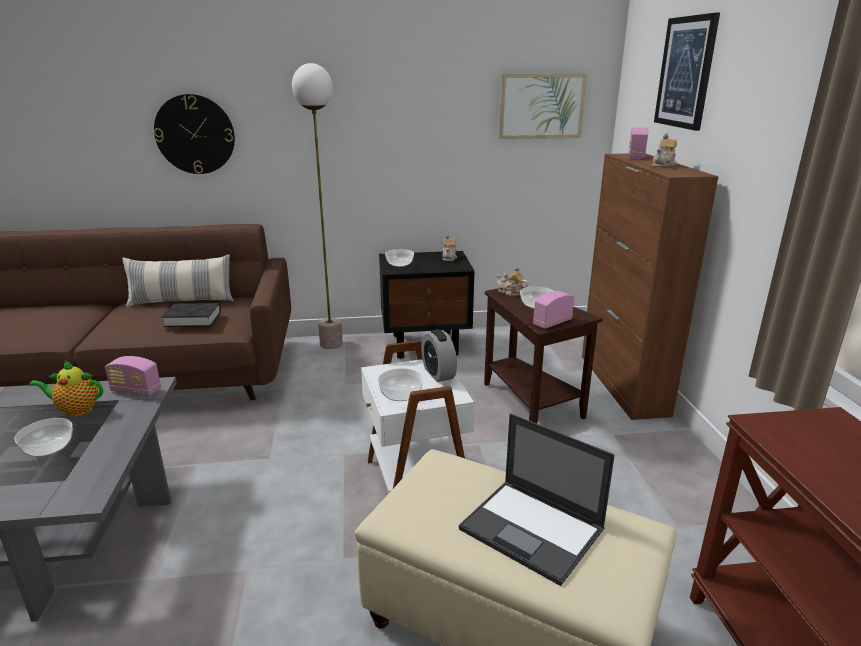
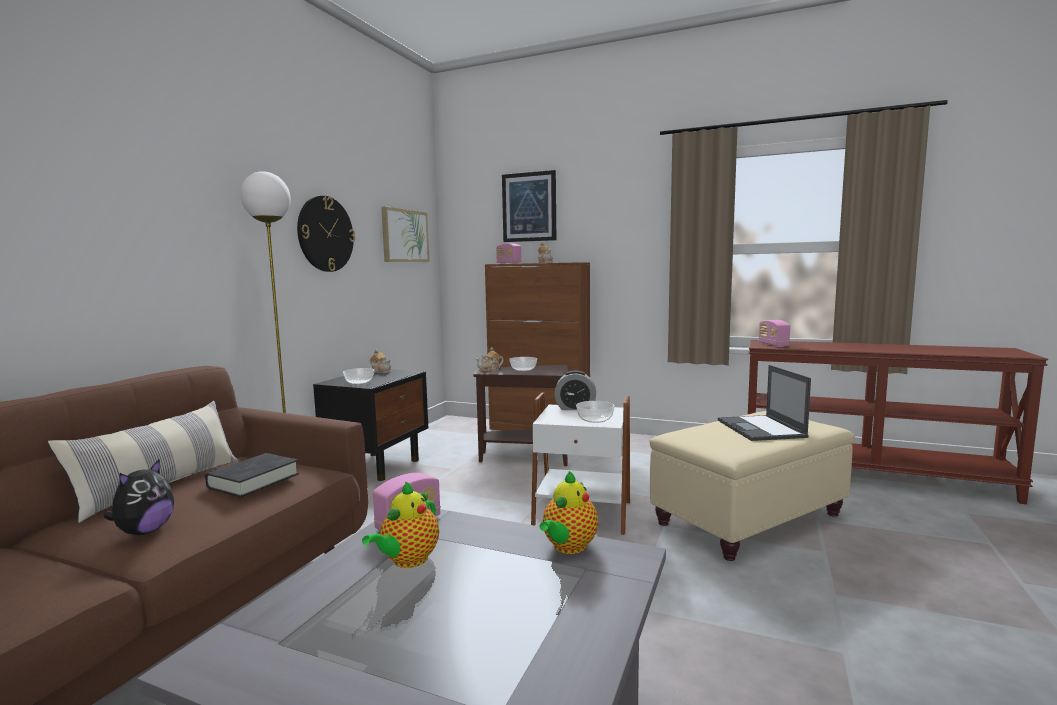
camera: 60 degrees left, 15 degrees down
(48, 448) = (495, 579): bowl -> none
(99, 464) = (568, 547): none -> teapot
(116, 325) = (144, 531): none -> plush toy
(195, 134) = (99, 248): wall clock -> wall clock (325, 234)
(533, 530) = (761, 429): laptop -> laptop turned 105 degrees clockwise
(552, 323) = (557, 371): radio -> radio (773, 345)

